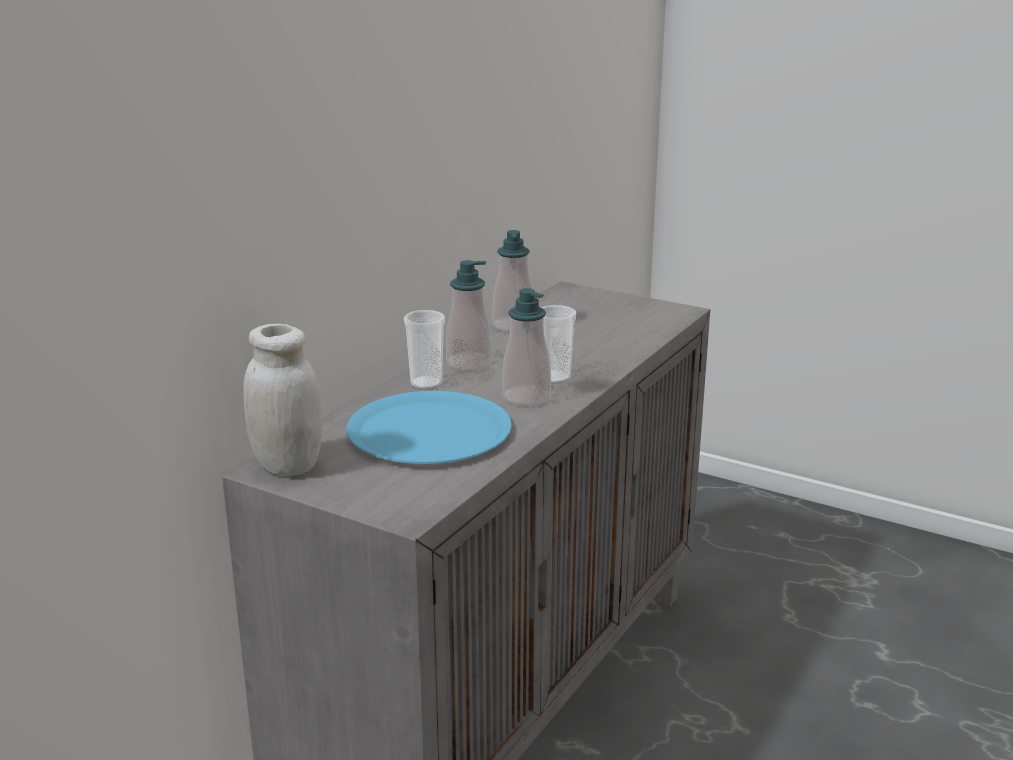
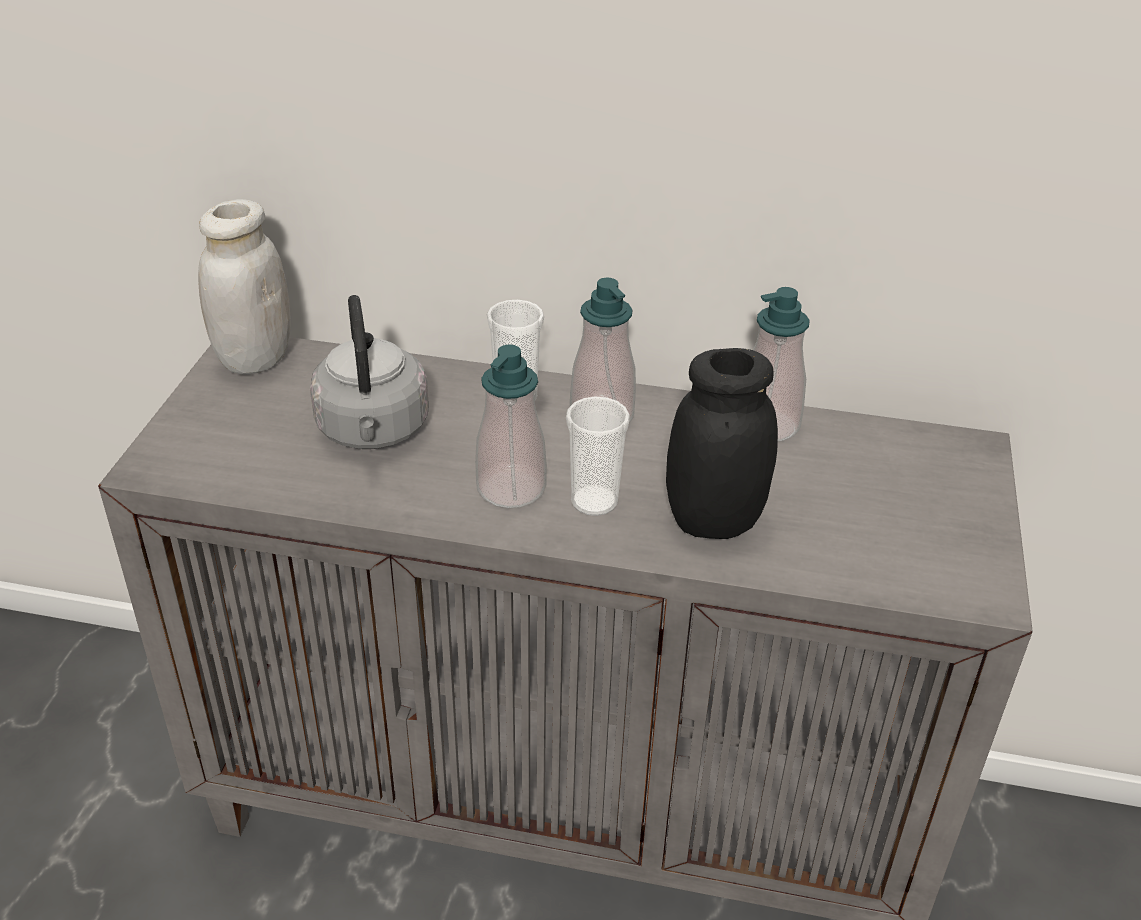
camera: 70 degrees right, 15 degrees up
(429, 431) = (373, 432): blue plate -> grey kettle
(592, 353) = (713, 521): none -> black jar

